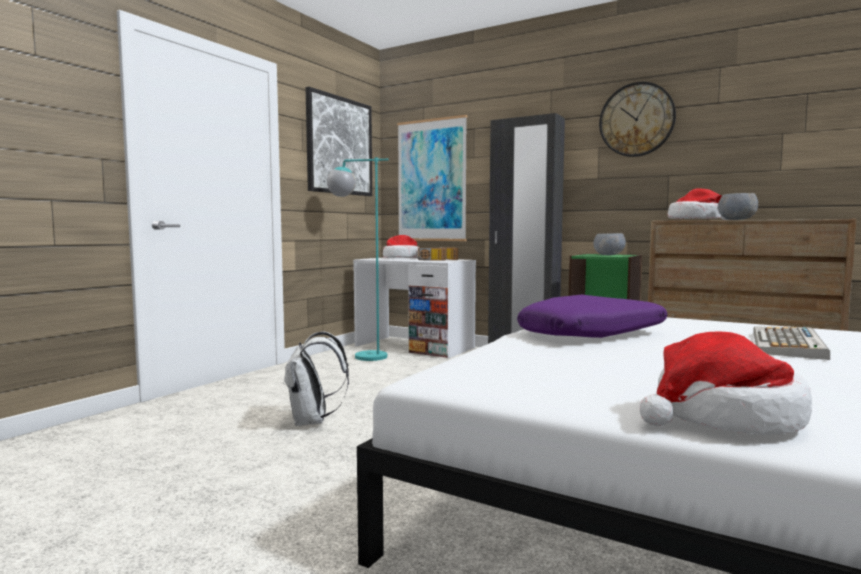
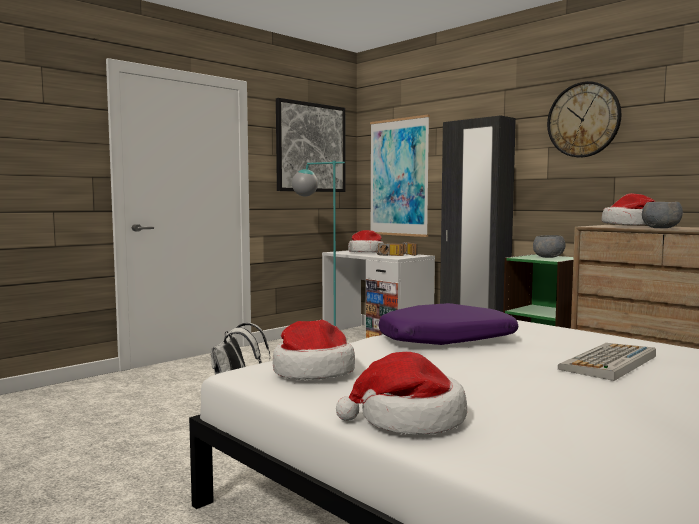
camera: 15 degrees right, 0 degrees up
(512, 374) = (313, 372): none -> hat

